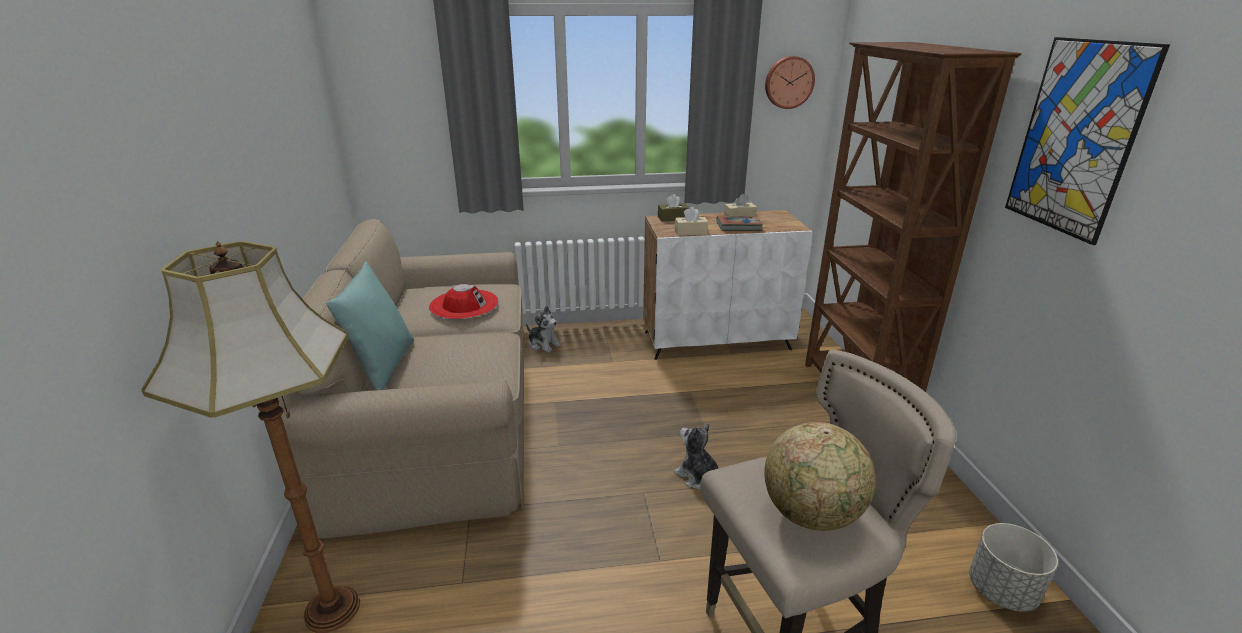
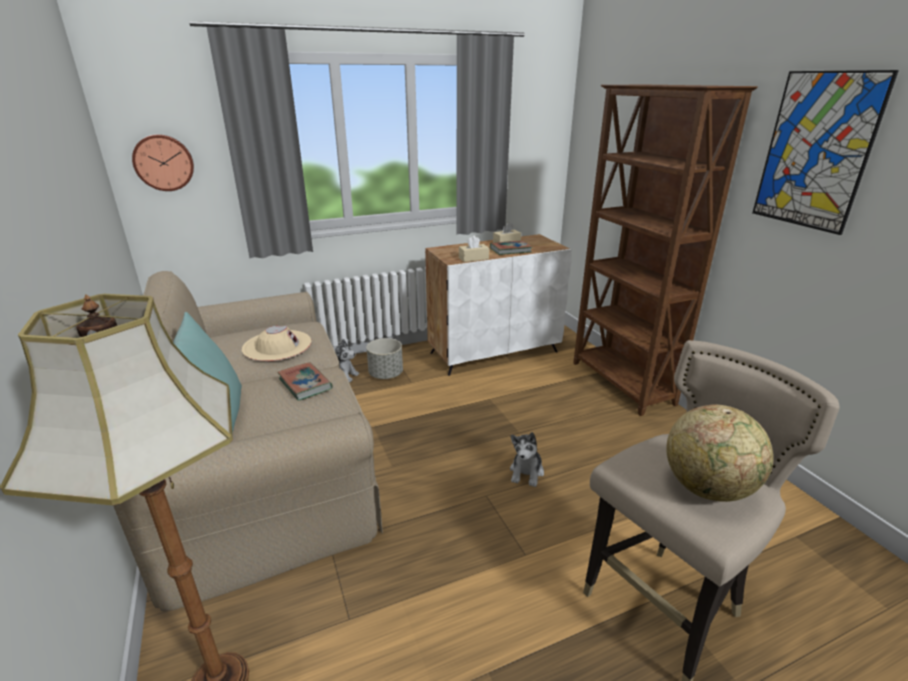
camera: 15 degrees left, 0 degrees up
(464, 304) = (277, 345): red hat -> beige hat
(473, 346) = (305, 384): none -> book
(673, 218) = (451, 248): brown tissue box -> none
(698, 476) = (526, 472): plush toy -> plush toy turned 105 degrees counterclockwise
(788, 82) = (533, 124): wall clock -> wall clock (164, 162)
(1001, 590) = (793, 520): grey planter -> grey planter (386, 374)

